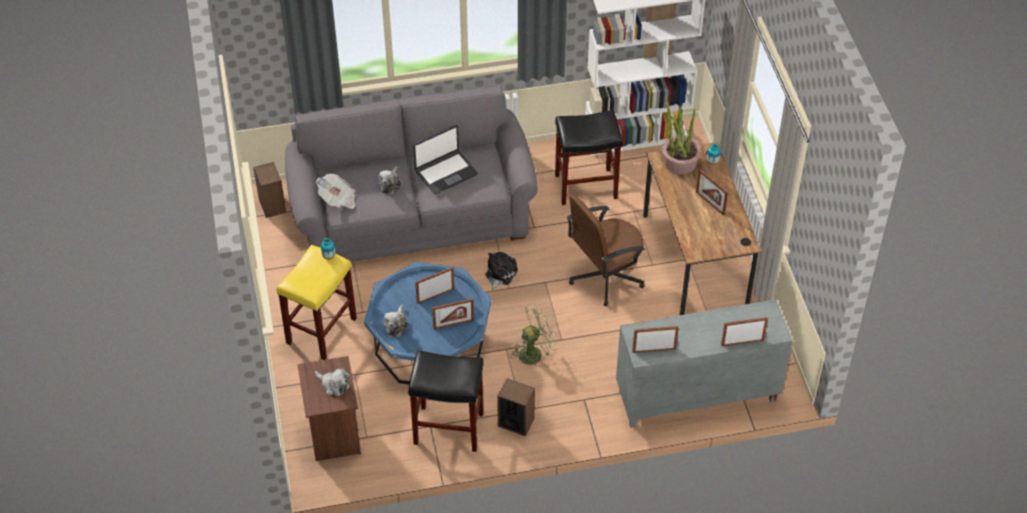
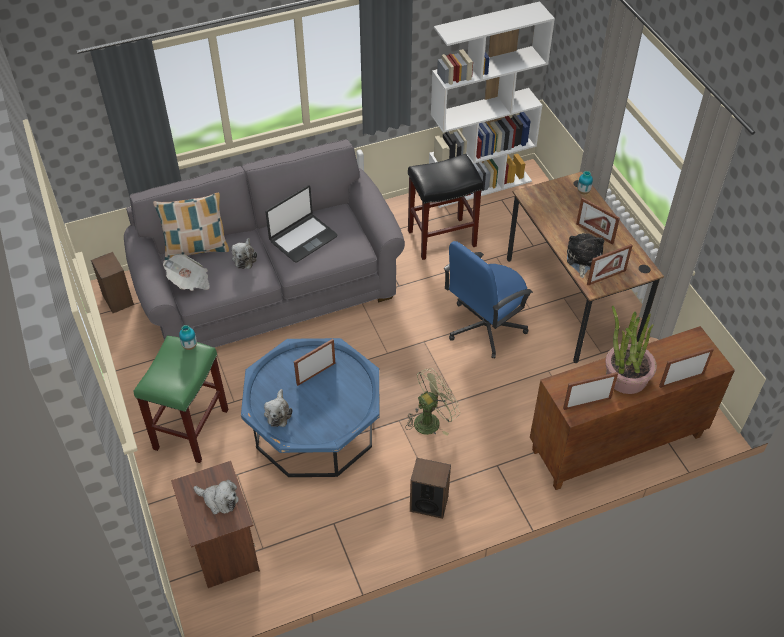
camera: 10 degrees left, 0 degrees up
(321, 330) = (191, 428): yellow stool -> green stool
(348, 170) = (196, 249): none -> pillow
(447, 429) = (354, 523): black stool -> none
(453, 324) = (343, 403): picture frame -> picture frame (606, 277)
(500, 274) = (374, 339): plush toy -> plush toy (582, 259)
(605, 277) = (484, 327): brown office chair -> blue office chair
(680, 162) = (550, 196): potted plant -> potted plant (626, 377)
(696, 397) = (616, 444): grey cabinet -> brown cabinet

